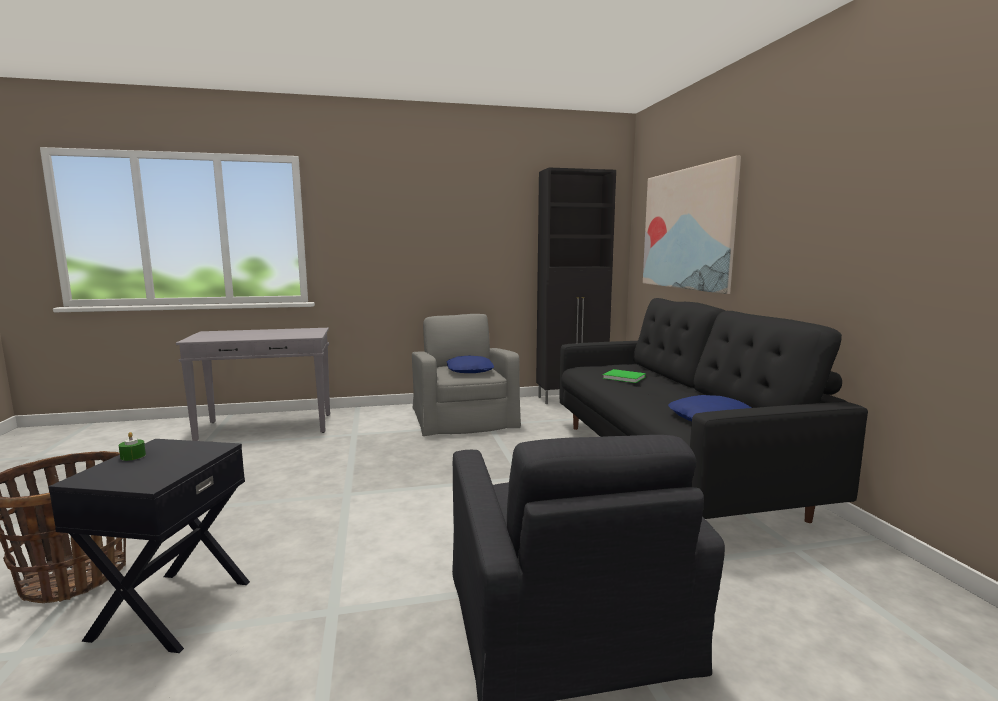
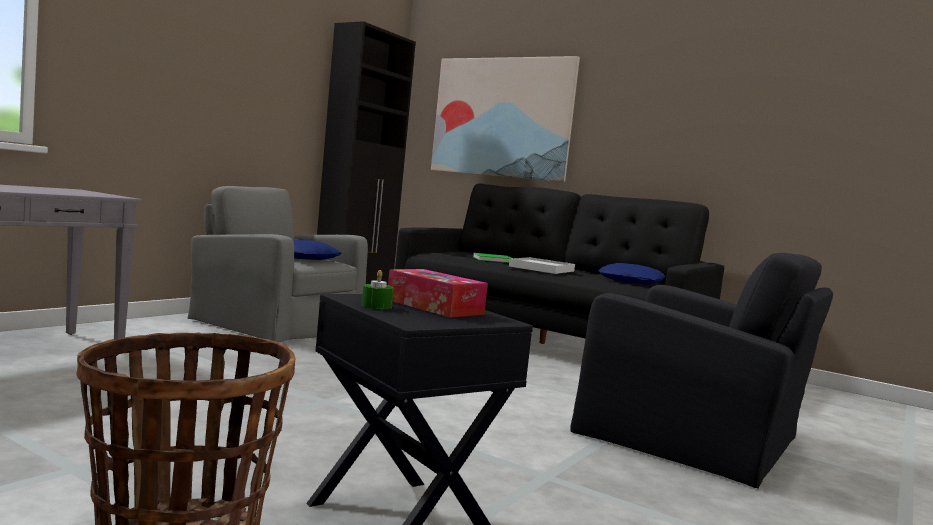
camera: 45 degrees left, 5 degrees down
(168, 461) = (434, 307): none -> tissue box
(640, 393) = (542, 269): none -> white tray

